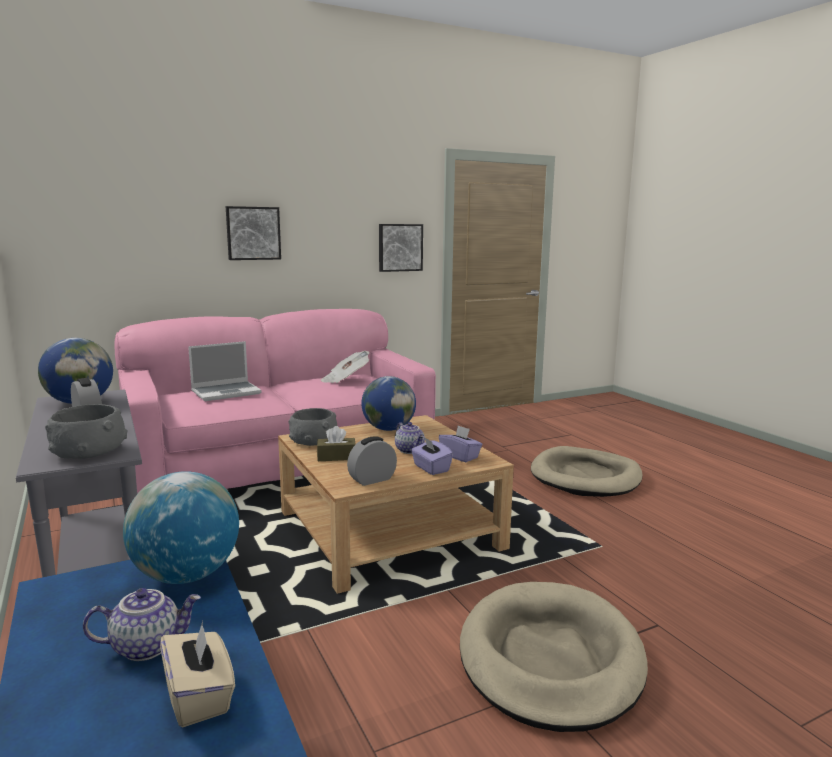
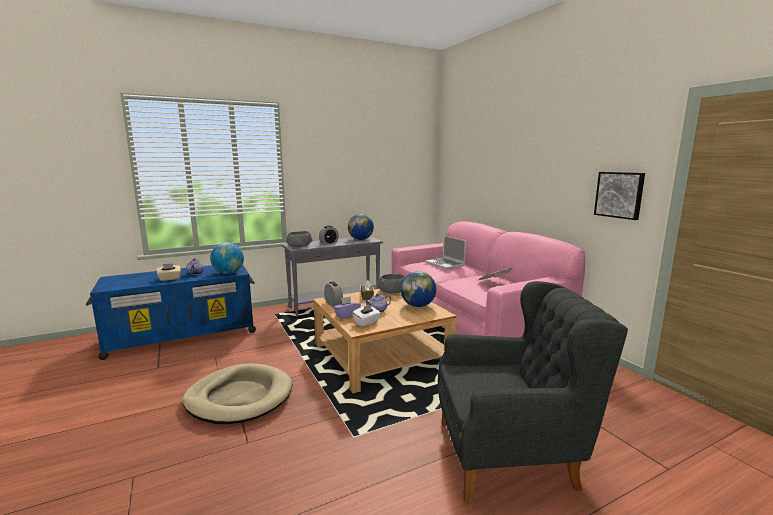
camera: 90 degrees right, 0 degrees up
(253, 233) = (518, 176): picture -> none
(460, 456) = (366, 323): purple tissue box -> white tissue box
(586, 477) = (508, 455): beige dog bed -> grey armchair

